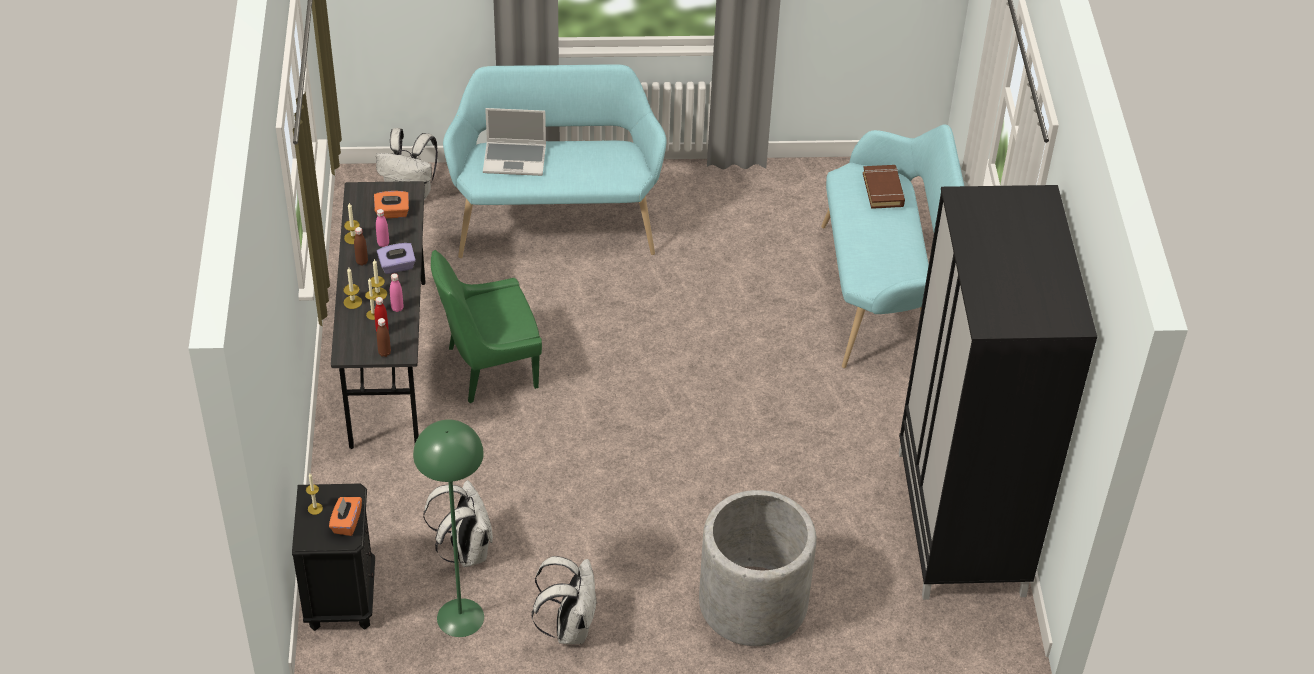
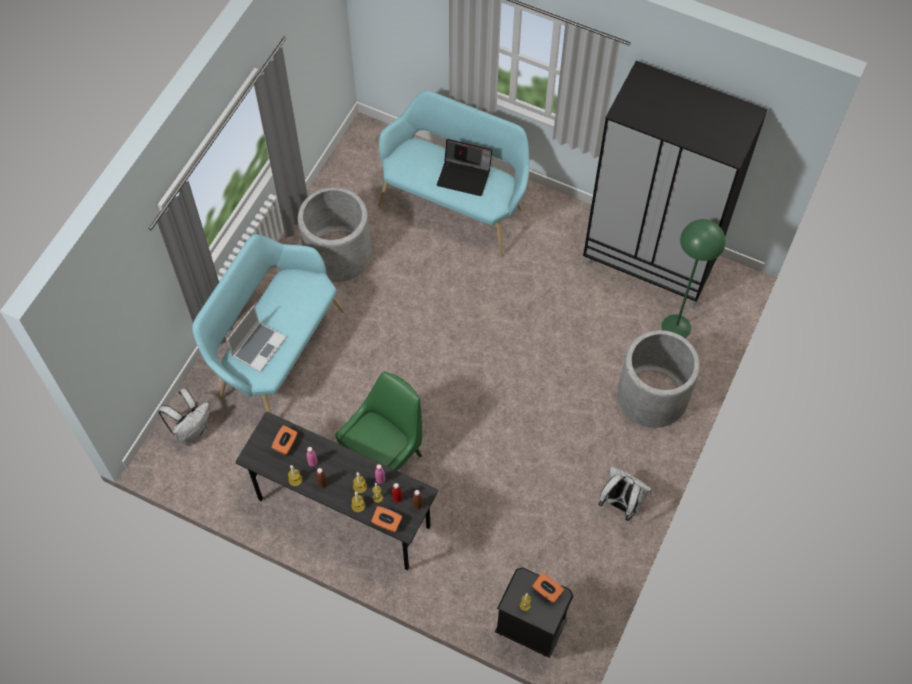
camera: 60 degrees left, 15 degrees up
(345, 335) = (387, 523): none -> orange tissue box
(397, 266) = (340, 463): purple tissue box -> none
(460, 617) = (582, 563): green floor lamp -> green floor lamp (676, 327)
(465, 551) = (531, 536): white backpack -> none
(488, 368) = (385, 454): green chair -> green chair turned 150 degrees counterclockwise
(727, 218) = (338, 254): none -> grey planter
(883, 190) = (421, 155): brown book -> none
(887, 240) = (465, 176): none -> laptop

